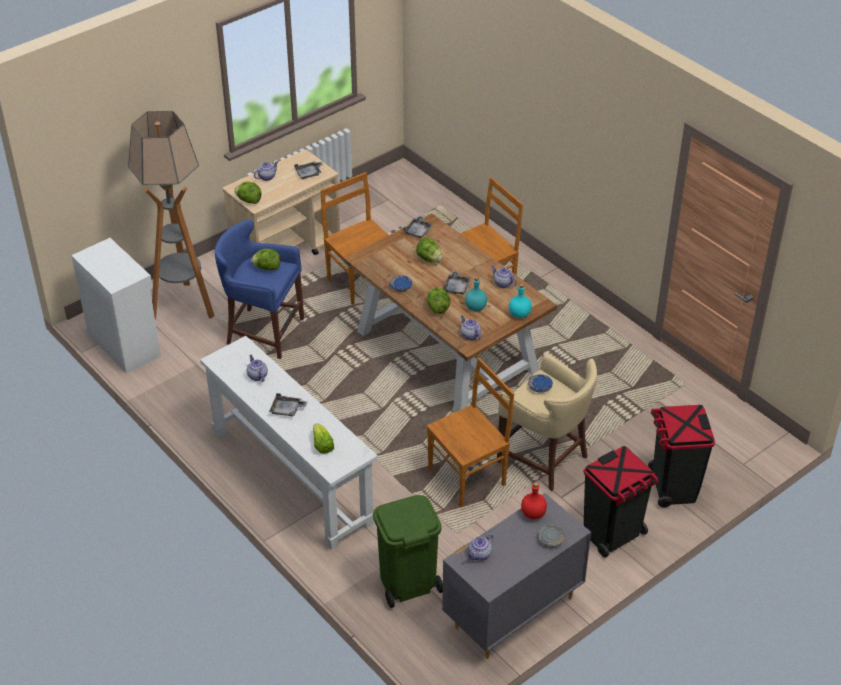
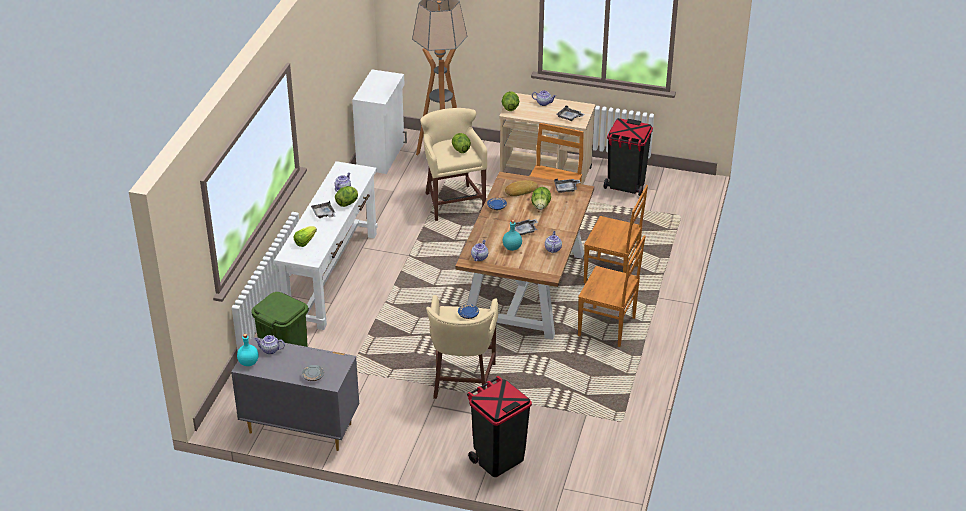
camera: 55 degrees right, 5 degrees down
(262, 332) = (453, 202): blue stool -> beige stool
(390, 259) = (520, 190): none -> bread
(437, 308) = (492, 231): lettuce -> lettuce (347, 203)
(469, 476) = (409, 353): brown chair -> brown chair (608, 327)
(519, 314) = (527, 270): turquoise bottle -> turquoise bottle (248, 363)
(533, 514) = (330, 359): red bottle -> none
(612, 534) = (419, 446): black trash can -> black trash can (626, 186)

